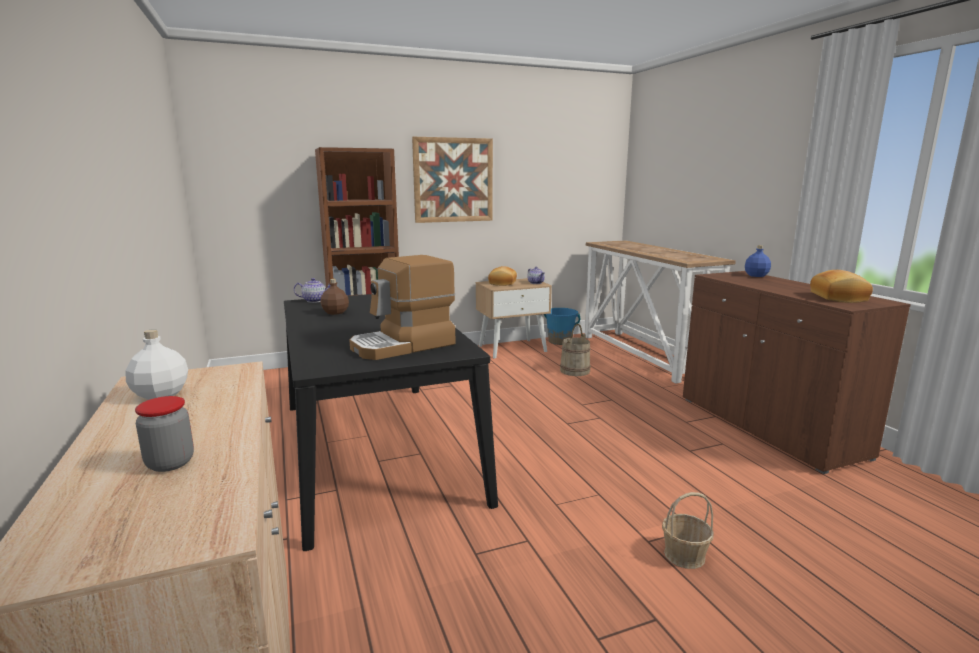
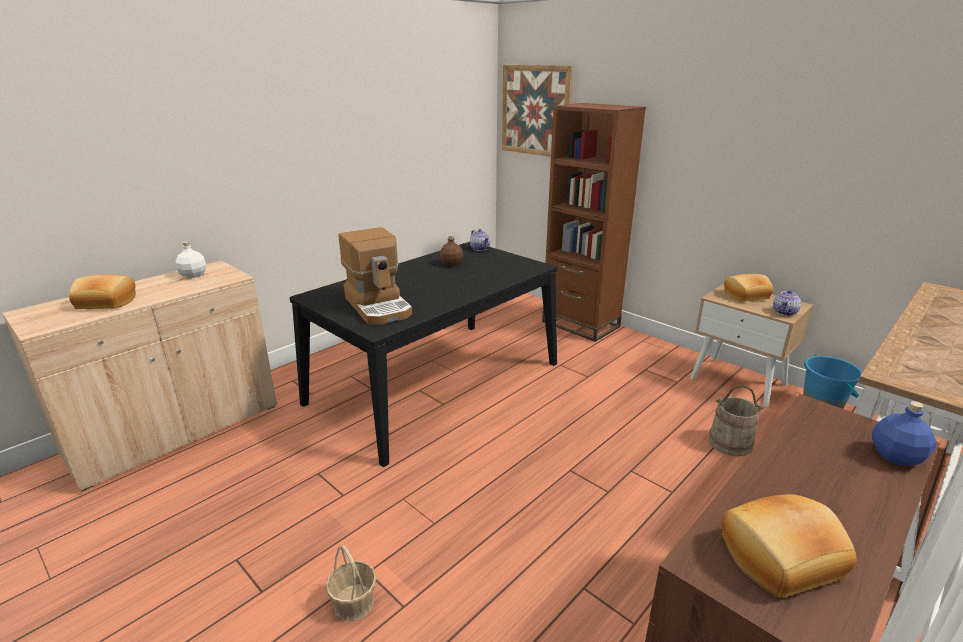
camera: 65 degrees right, 10 degrees up
(170, 463) = (106, 303): jar -> bread
(403, 345) = (379, 306): coffee machine -> coffee machine turned 150 degrees counterclockwise
(453, 180) = (723, 149): picture -> picture (535, 110)

